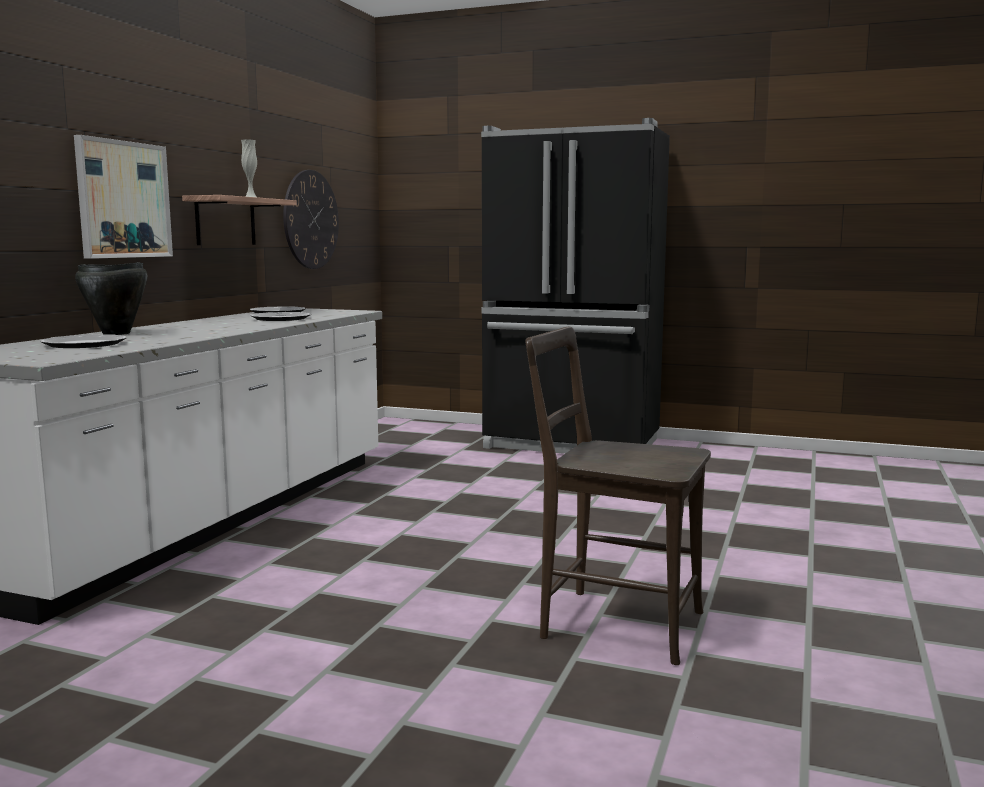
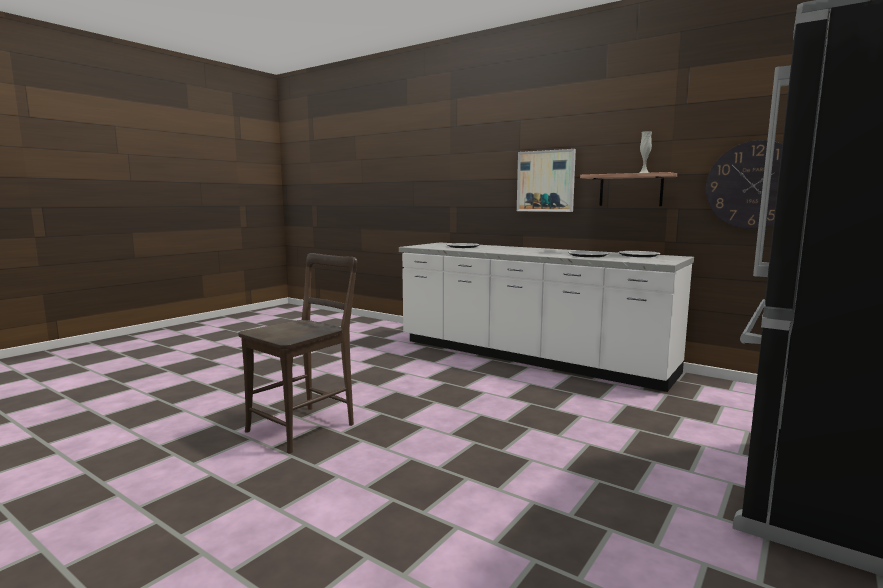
camera: 105 degrees right, 0 degrees up
(116, 333) = (506, 247): black cooking pot -> none

